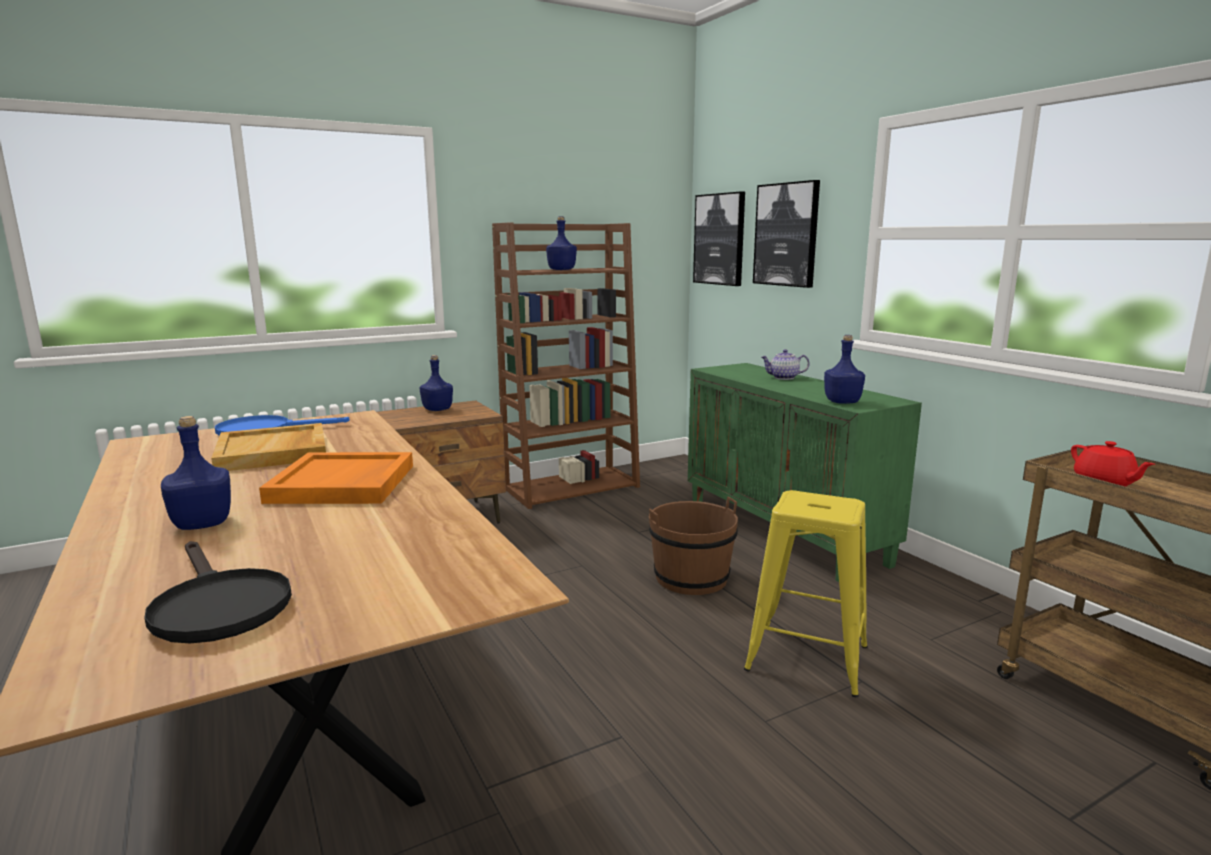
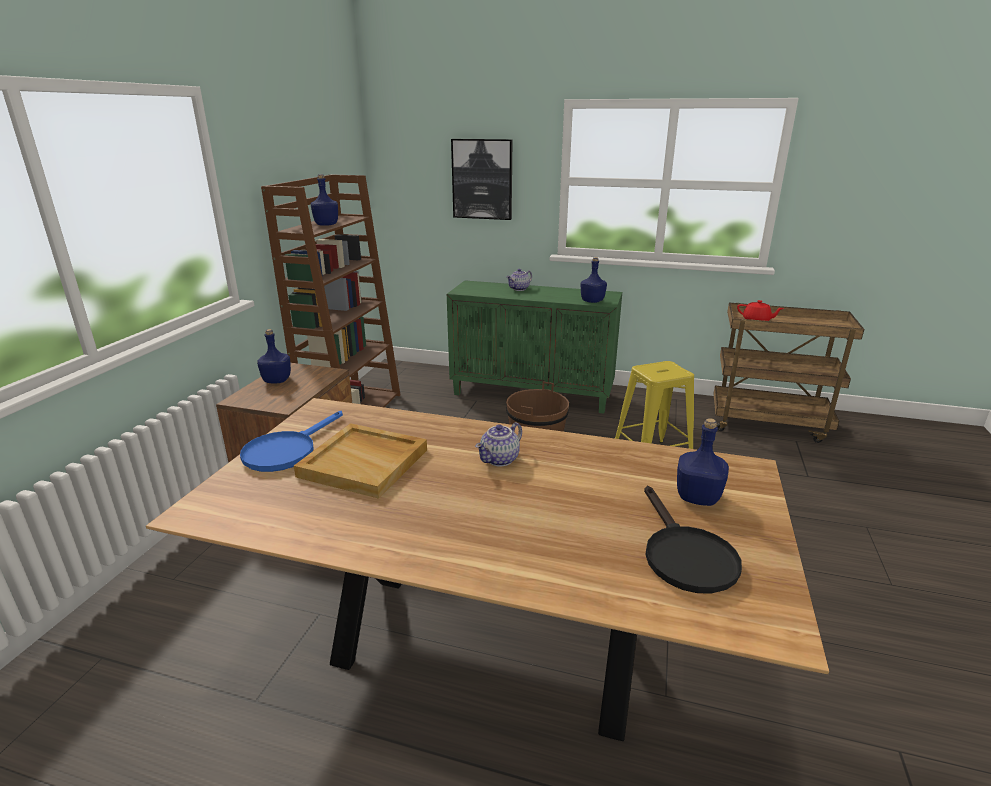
camera: 45 degrees left, 10 degrees up
(203, 524) = (514, 529): blue bottle -> blue bottle (698, 497)
(217, 605) = (684, 554): black frying pan -> black frying pan turned 75 degrees clockwise
(343, 484) = (500, 460): orange tray -> teapot
(720, 239) = (407, 181): picture -> none

